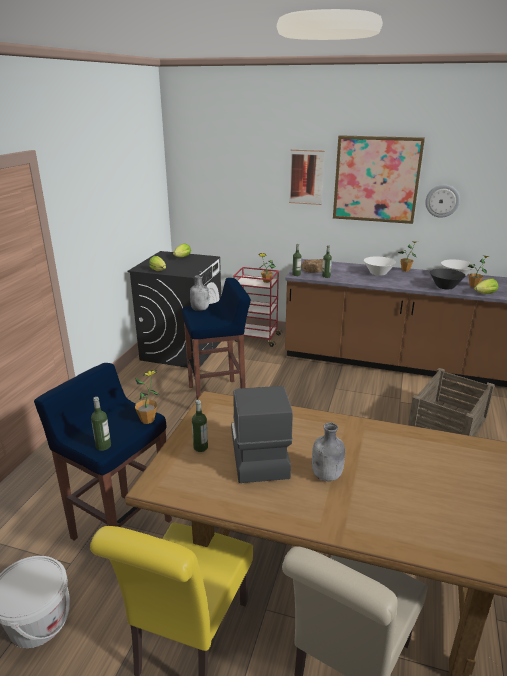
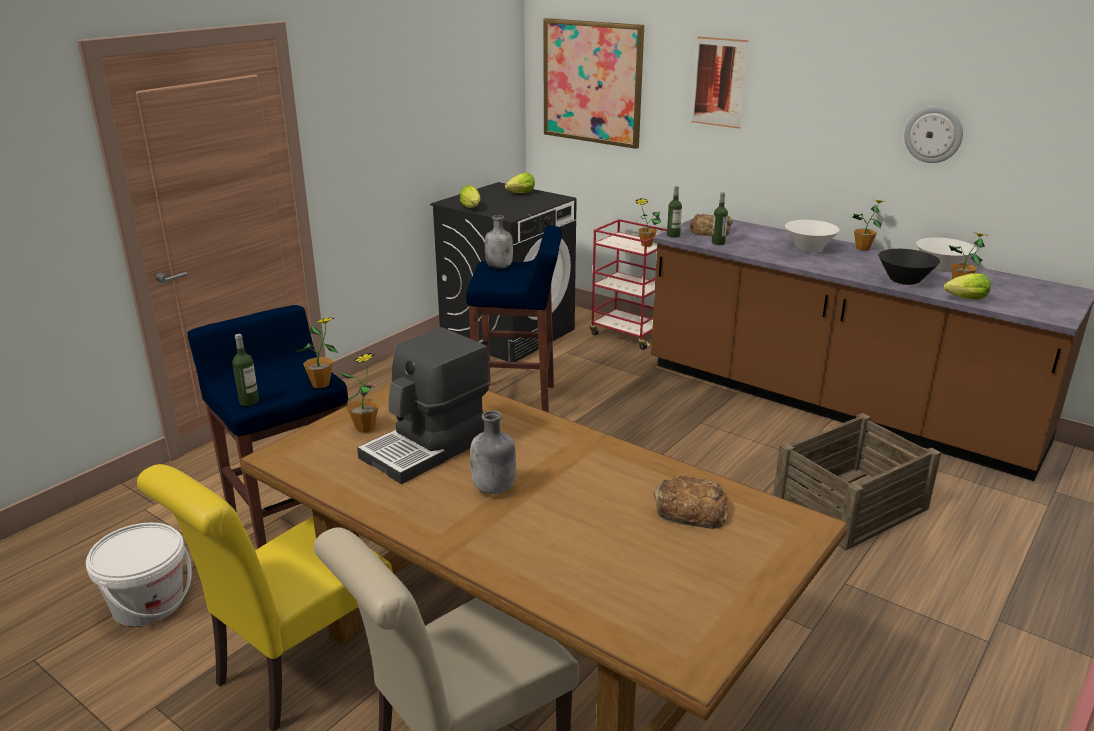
camera: 20 degrees right, 0 degrees up
(200, 447) = (365, 427): bottle -> potted plant
(257, 454) = (428, 448): coffee machine -> coffee machine turned 150 degrees counterclockwise
(376, 179) = (826, 92): picture -> picture (592, 82)
(455, 461) = (690, 509): none -> bread

